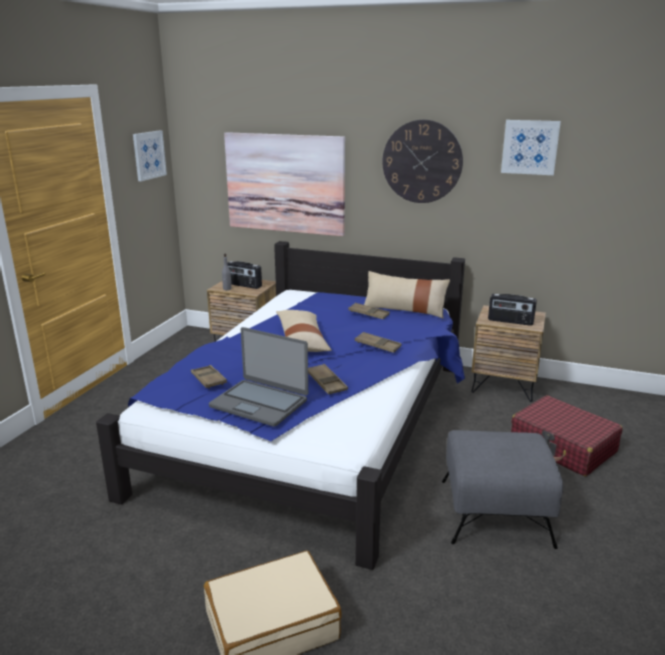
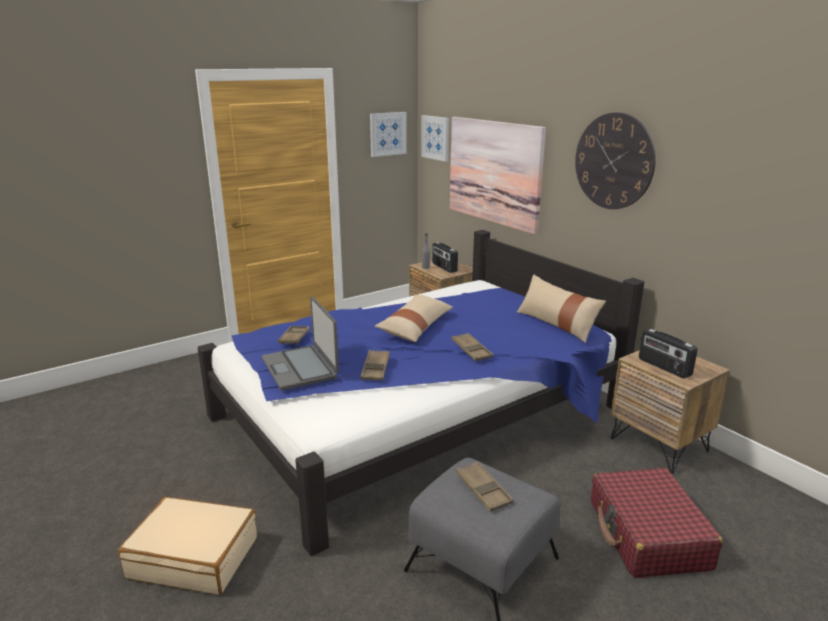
camera: 35 degrees right, 0 degrees up
(368, 314) = (510, 319): brown tray -> brown tray (483, 490)
(530, 147) = (732, 154): picture -> picture (435, 137)

